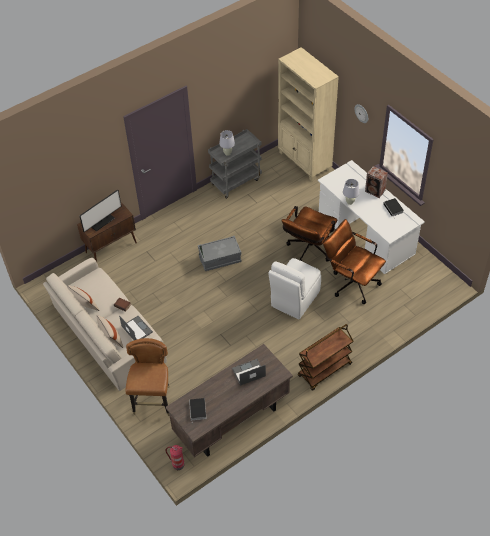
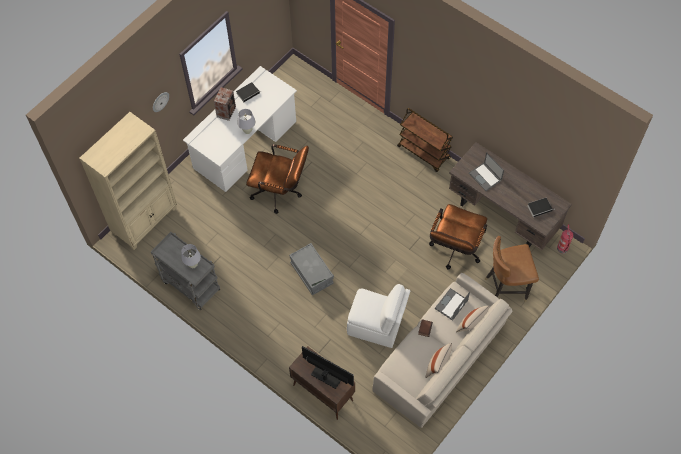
camera: 105 degrees left, 10 degrees up
(294, 299) = (347, 192): white chair -> white chair (376, 326)
(351, 282) = (313, 148): brown office chair -> brown office chair (454, 251)

